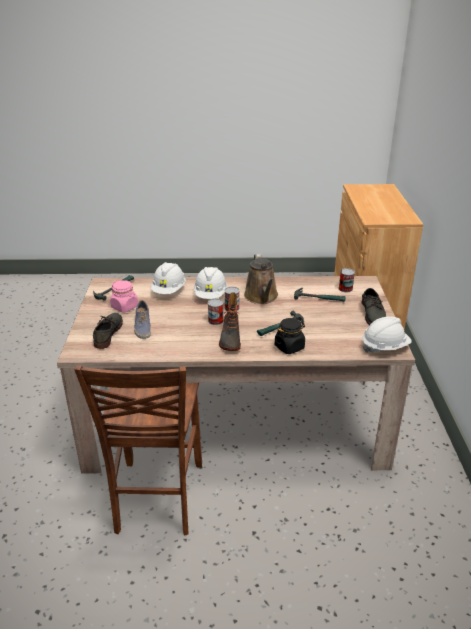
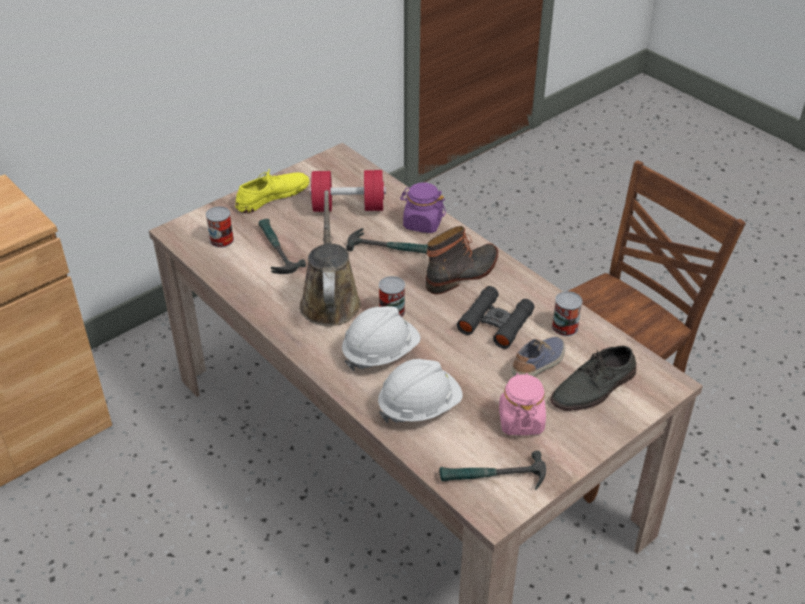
camera: 130 degrees left, 10 degrees up
(183, 330) = (495, 322): none -> black binoculars
(215, 320) = (440, 308): can -> can (565, 327)
(262, 297) = (330, 300): brown watering can -> brown watering can turned 45 degrees counterclockwise
(289, 347) = (422, 223): black jar -> purple jar
(334, 331) = (348, 207): none -> red dumbbell
(373, 314) = (272, 195): grey shoe -> yellow shoe
(384, 347) = (341, 165): white hard hat -> none

